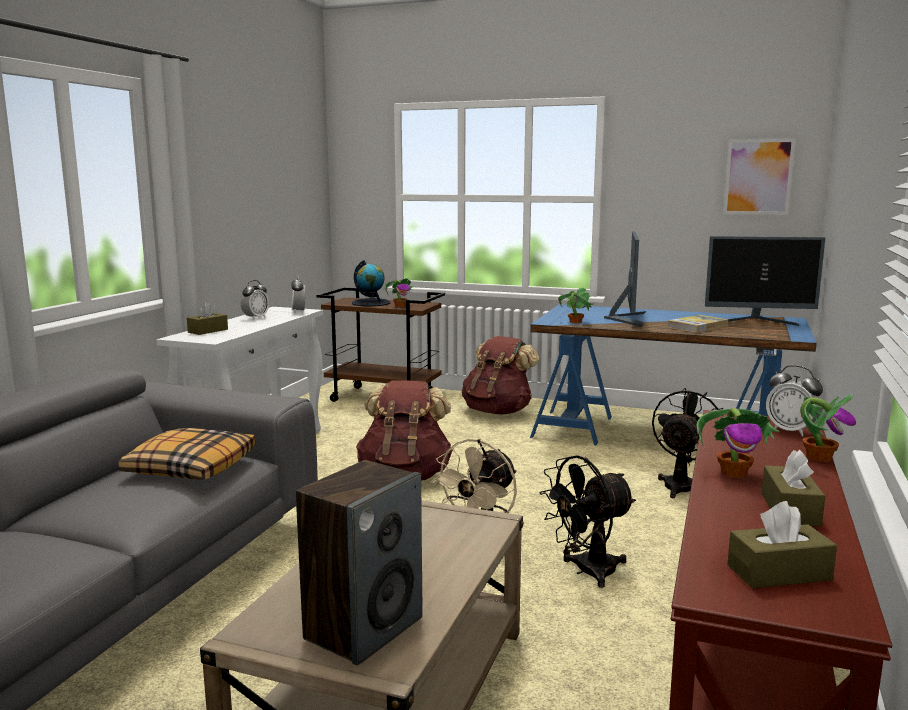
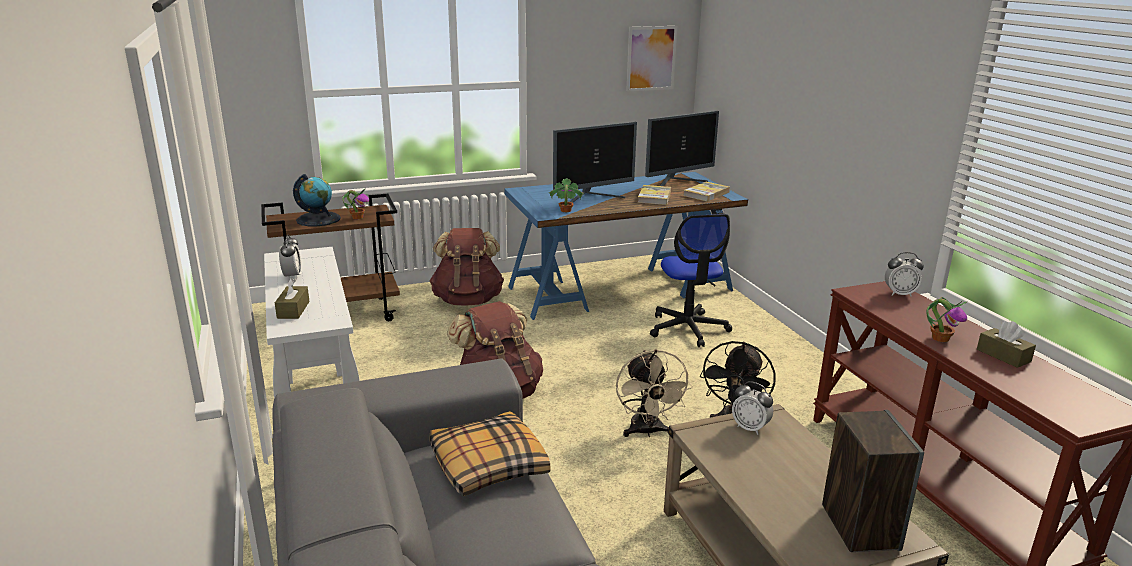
camera: 40 degrees left, 10 degrees up
(299, 311) = (315, 255): alarm clock -> alarm clock (750, 428)
(627, 319) = (592, 198): monitor -> monitor turned 90 degrees clockwise
(681, 484) = (688, 329): black fan -> office chair
(770, 332) = (706, 194): none -> book
(779, 573) = (1070, 399): brown tissue box -> none
(818, 457) = (944, 311): potted plant -> none

